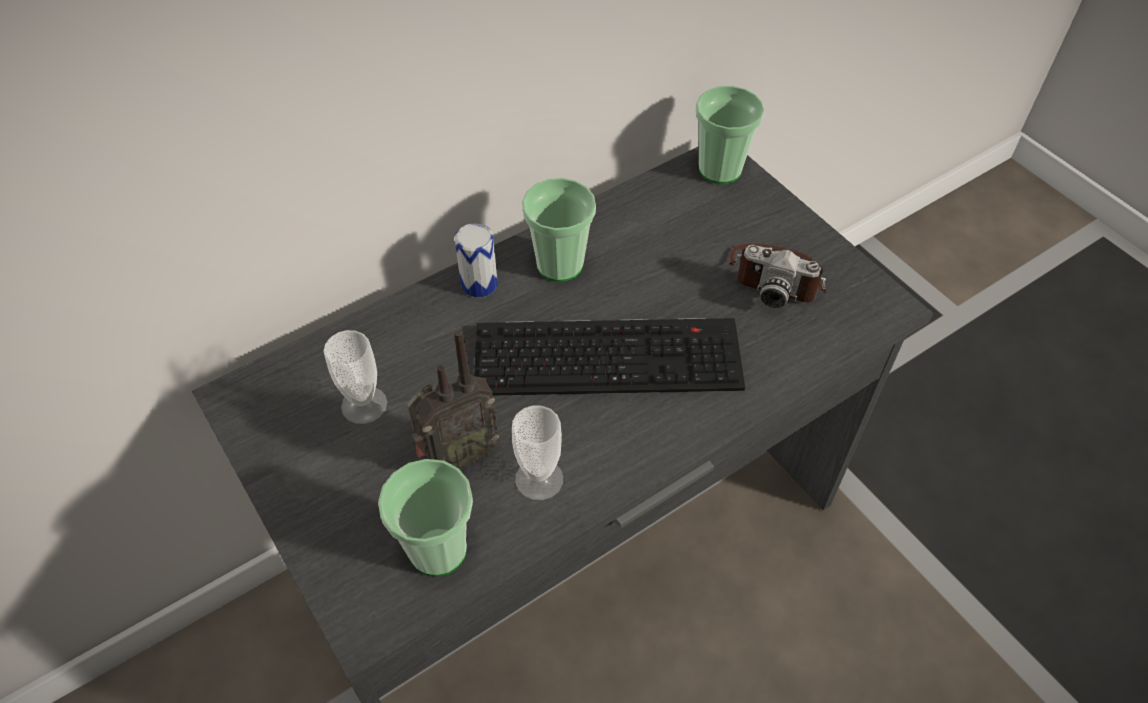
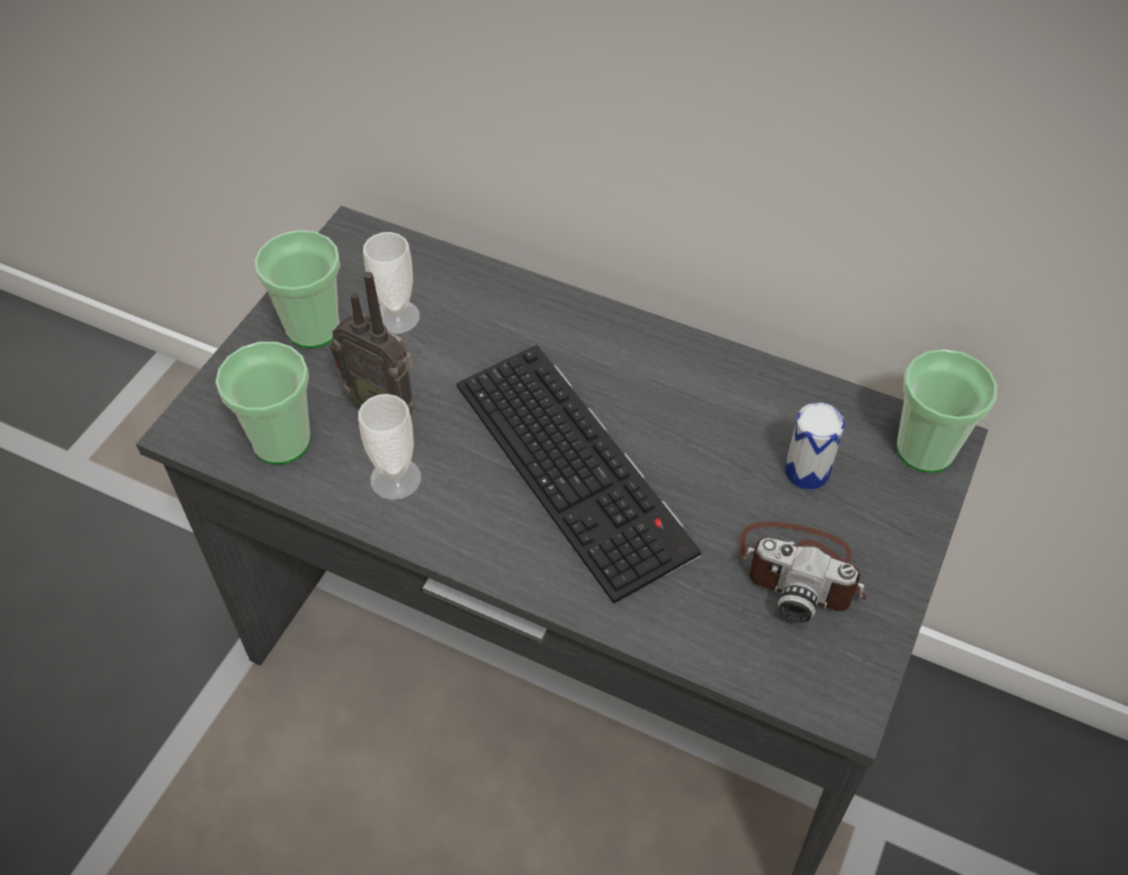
camera: 60 degrees right, 0 degrees up
(479, 284) = (591, 325): can -> can (807, 471)
(559, 264) = (664, 374): cup -> cup (313, 328)
(776, 277) = (800, 571): camera -> camera turned 60 degrees counterclockwise

